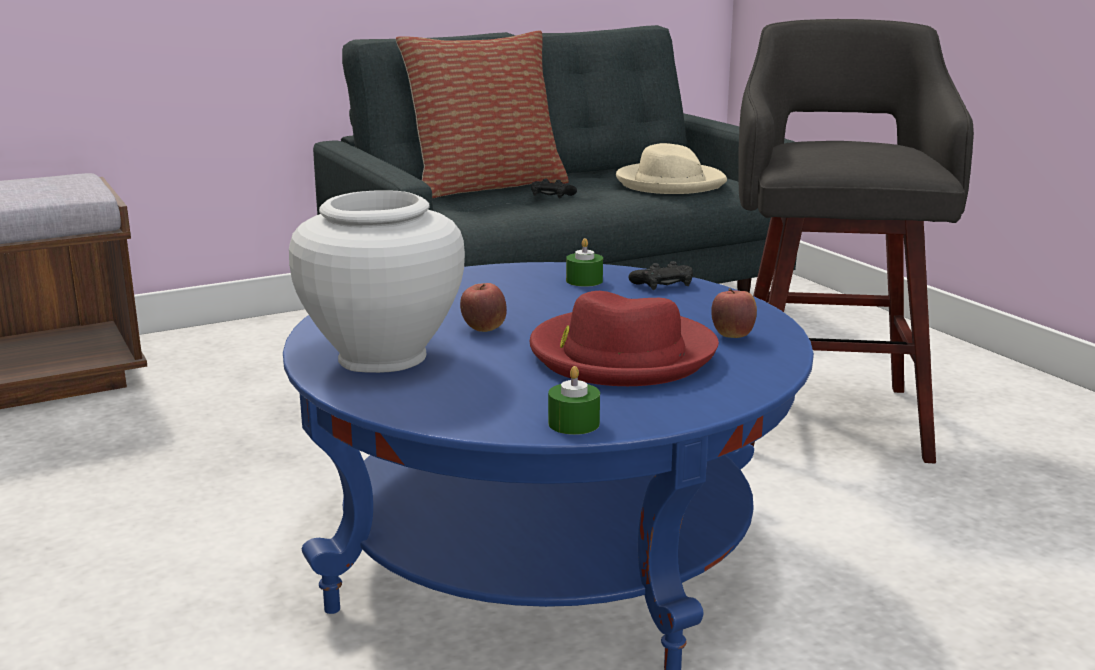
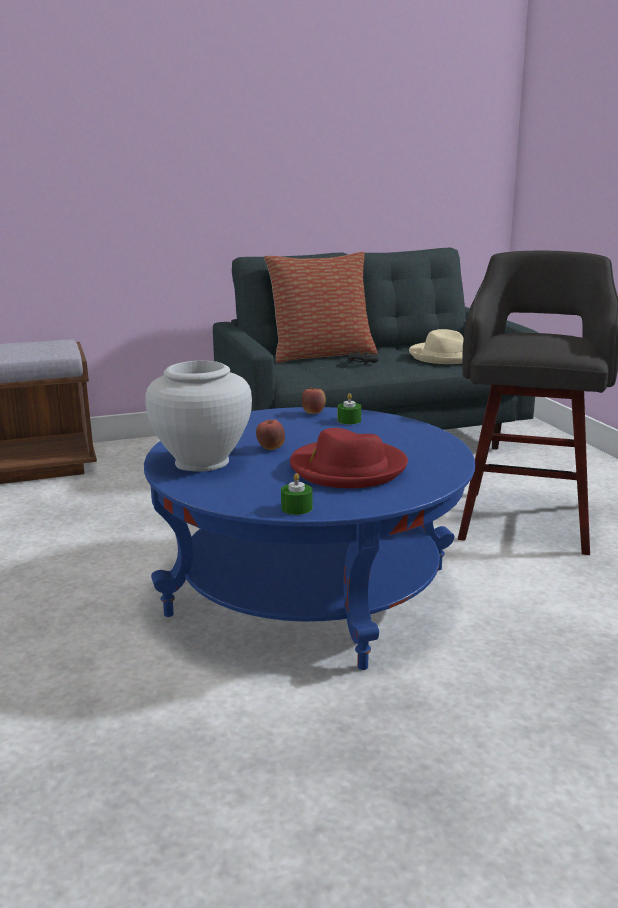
camera: 10 degrees right, 0 degrees up
(662, 284) = (398, 425): black game controller -> none
(733, 336) = (425, 461): apple -> apple (313, 413)

